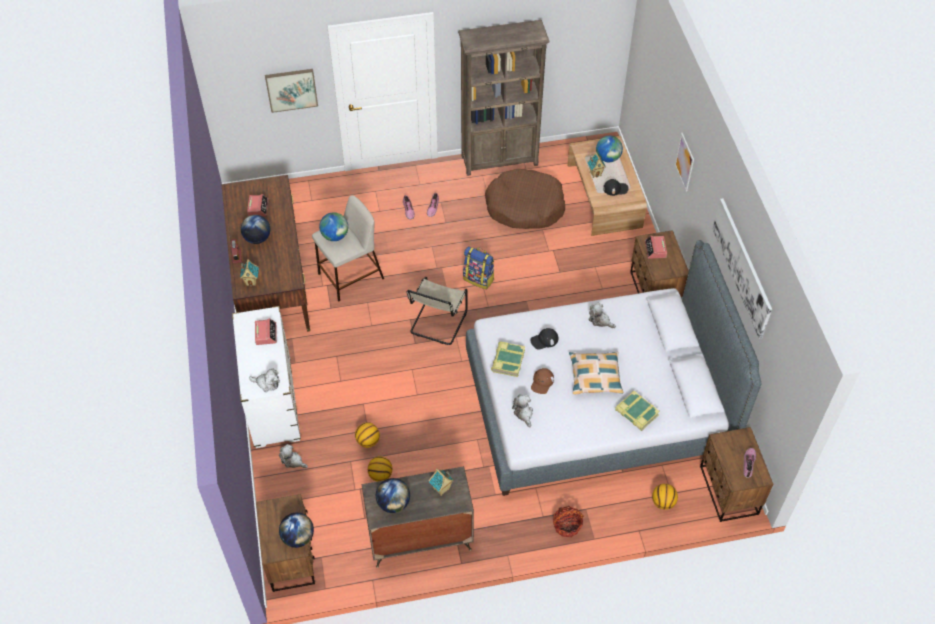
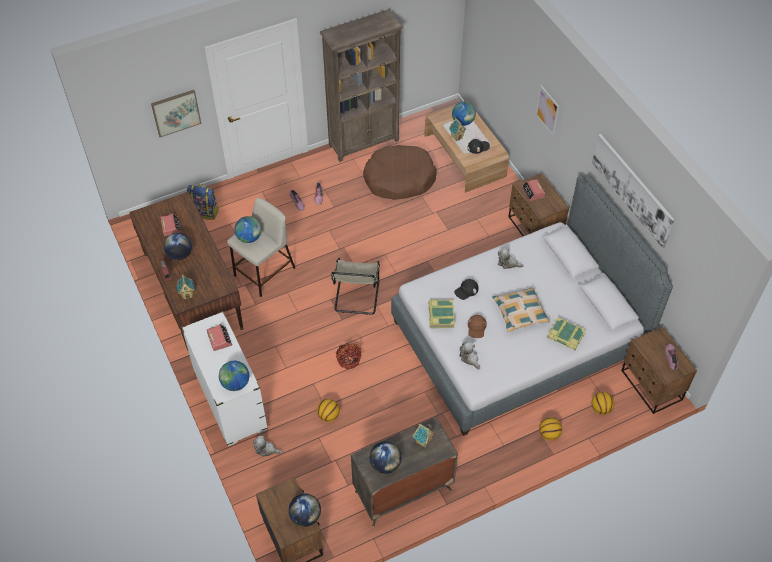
camera: 15 degrees left, 0 degrees up
(267, 383) = (235, 383): plush toy -> globe
(380, 475) = (350, 443): basketball -> basketball (549, 434)
(479, 279) = (380, 250): backpack -> backpack (205, 212)
(567, 526) = (526, 448): basket -> basket (348, 360)

